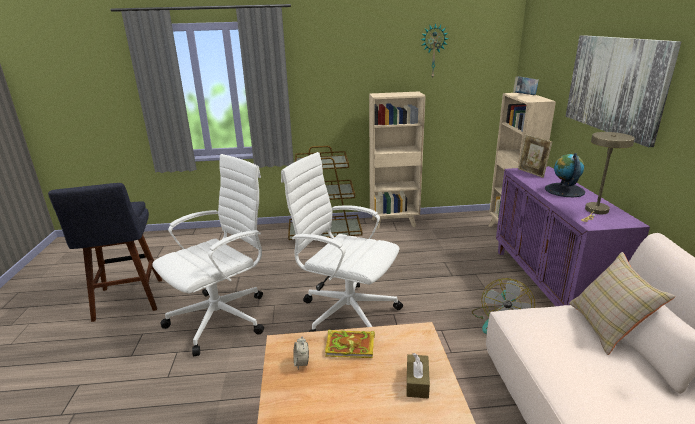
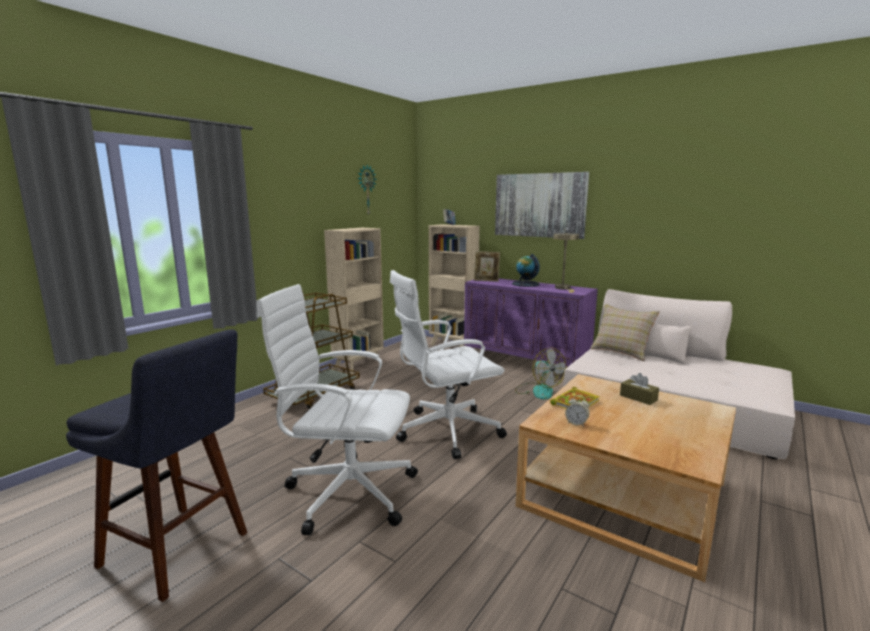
camera: 50 degrees left, 10 degrees down
(222, 318) = (347, 492): white office chair -> white office chair turned 75 degrees counterclockwise

